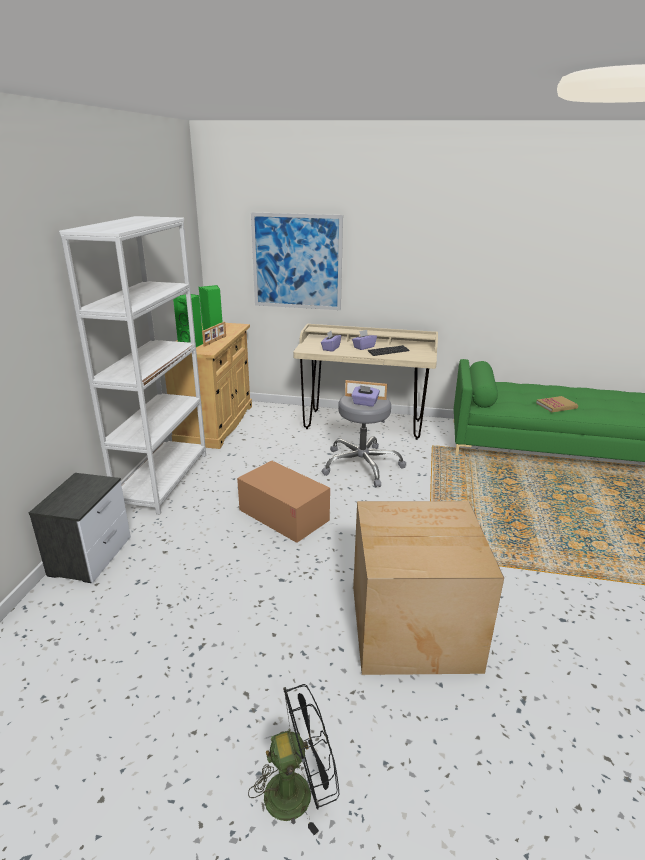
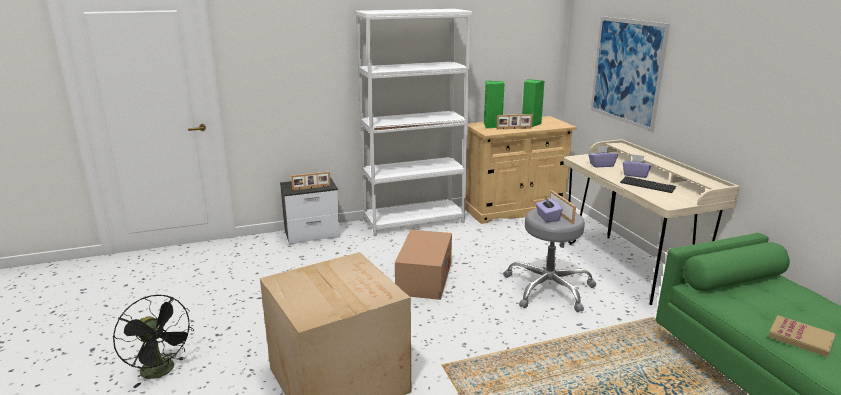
camera: 60 degrees right, 5 degrees down
(91, 494) = (311, 188): none -> picture frame

